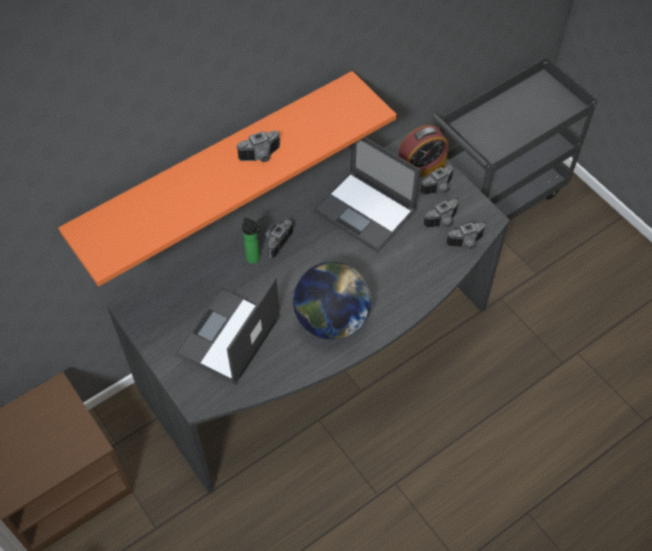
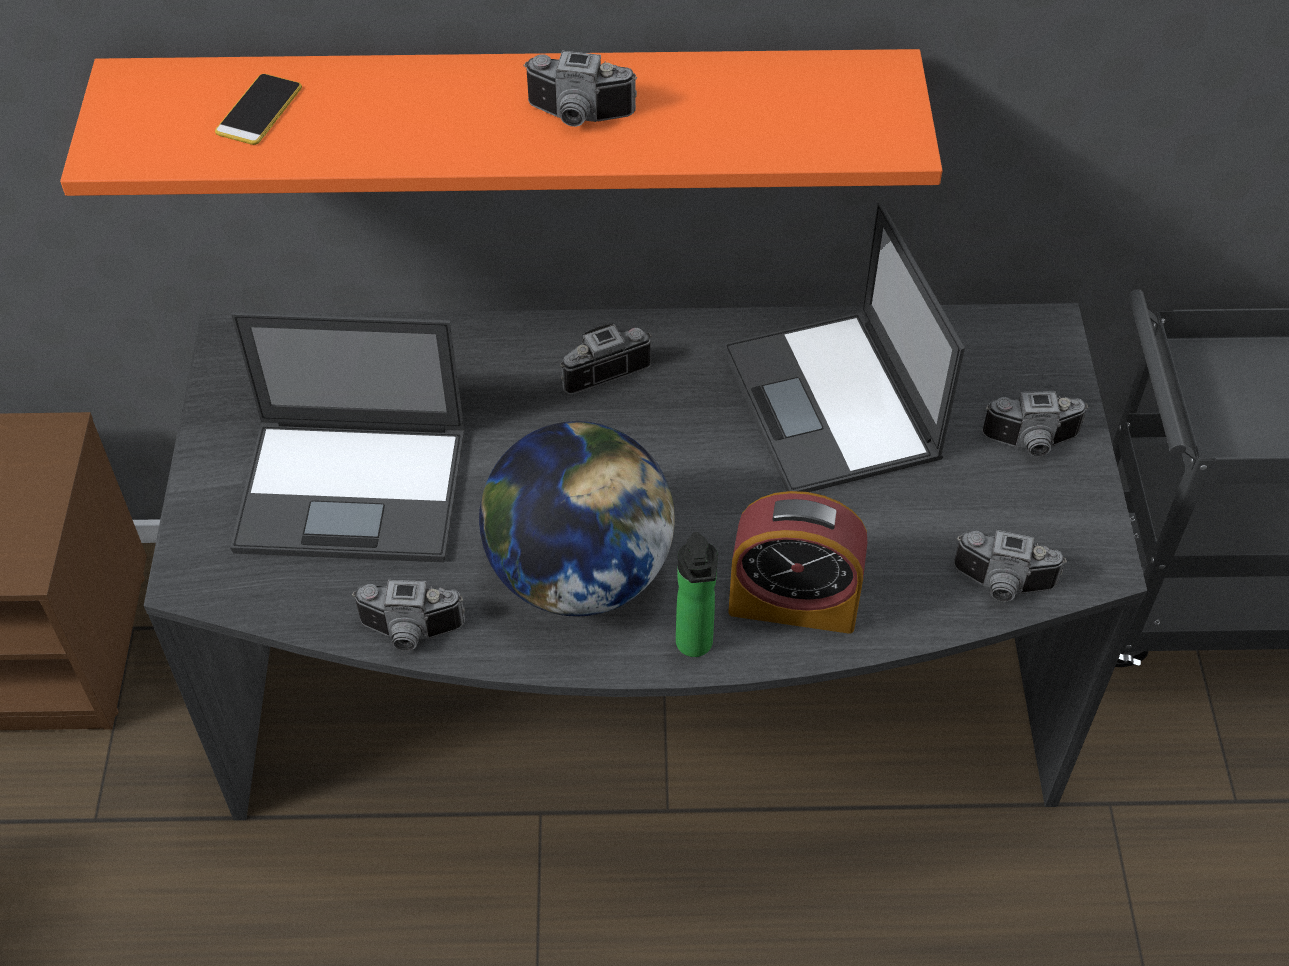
camera: 35 degrees right, 5 degrees down
(144, 214) = (259, 110): none -> phone
(228, 337) = (355, 489): laptop -> laptop turned 150 degrees counterclockwise
(254, 259) = (531, 377): bottle -> bottle (695, 647)
(421, 168) = (1023, 384): alarm clock -> alarm clock (793, 602)
(443, 222) = (984, 514): camera -> camera (410, 634)

